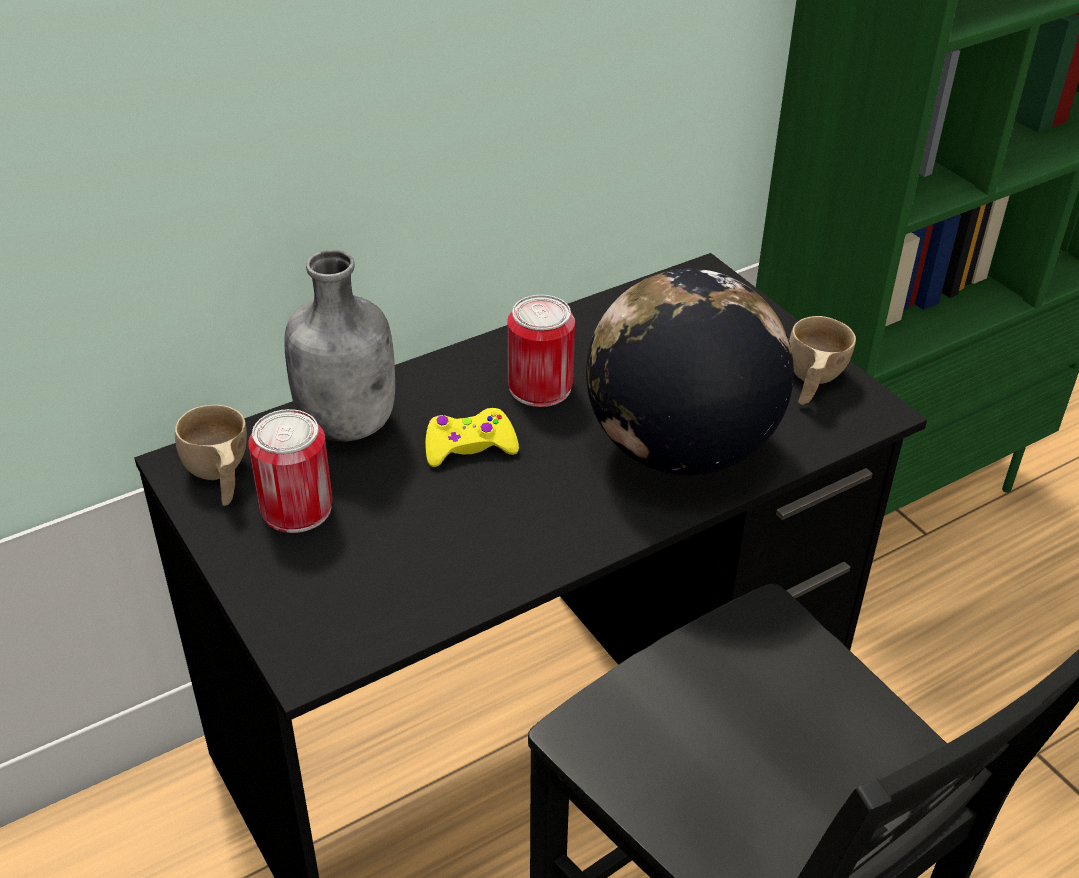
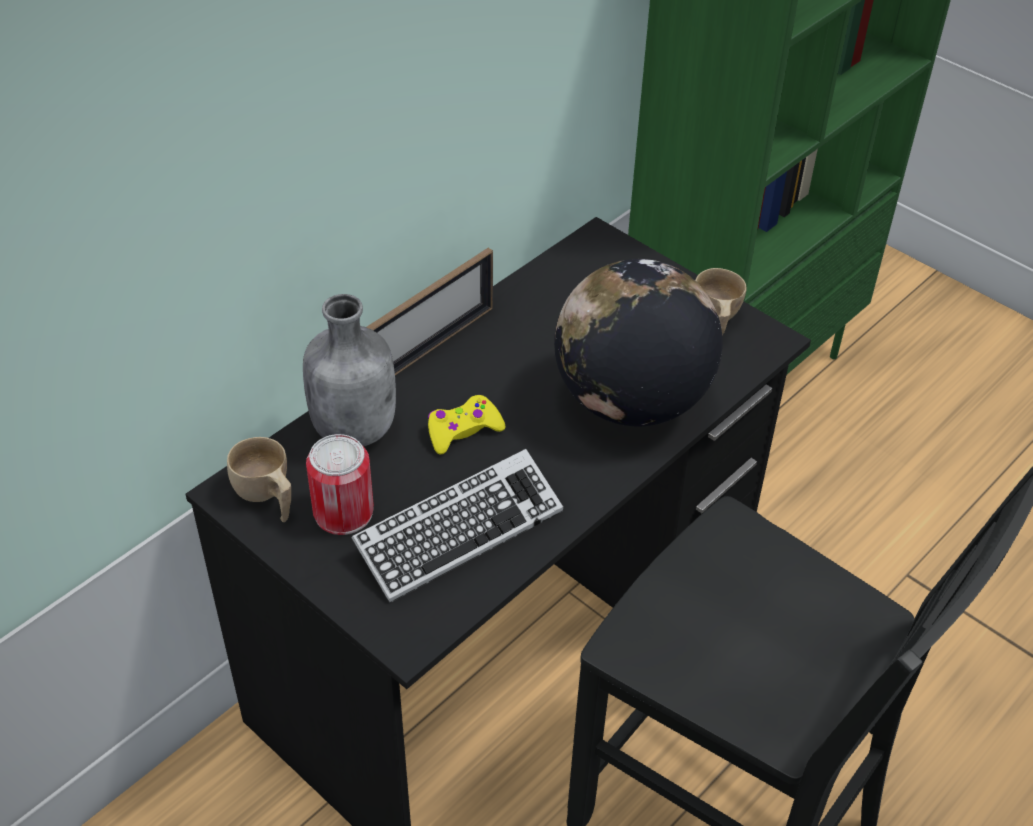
camera: 15 degrees left, 5 degrees up
(419, 554) = (459, 532): none -> keyboard
(471, 353) = (433, 346): none -> picture frame
(540, 387) = (500, 366): can -> none

